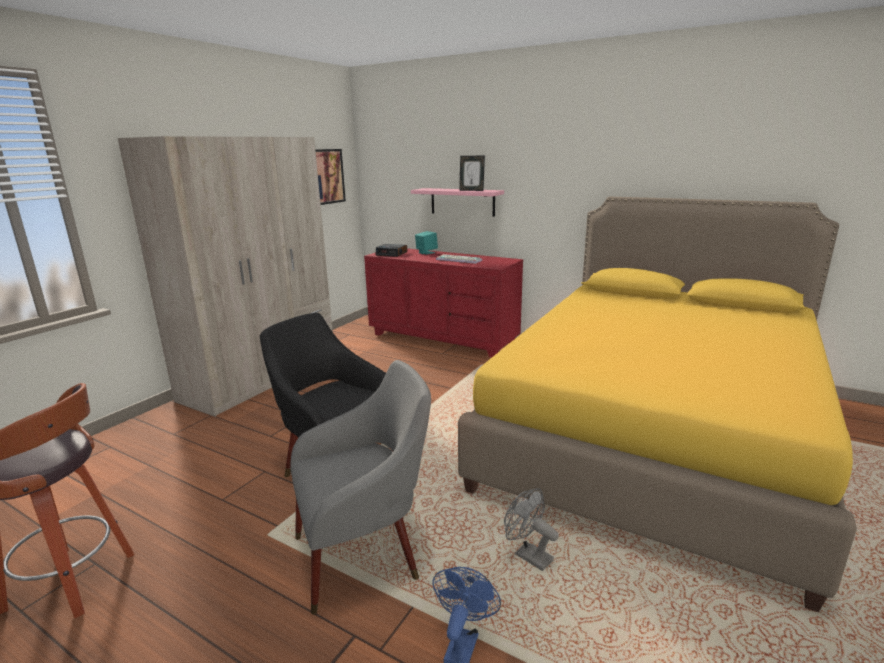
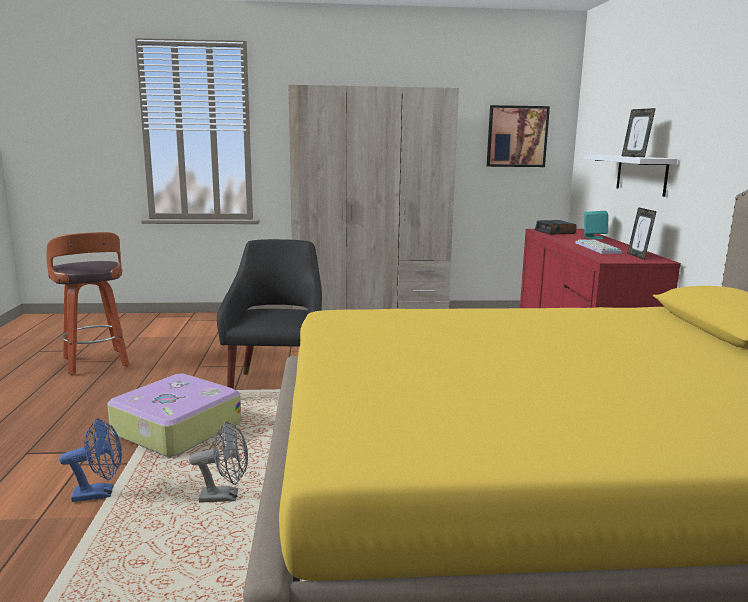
camera: 55 degrees right, 5 degrees down
(364, 554) = (175, 428): grey armchair -> suitcase
(462, 202) = (641, 174): pink shelf -> white shelf
(495, 260) = (638, 256): none -> picture frame
(528, 555) = (225, 496): grey fan -> grey fan turned 75 degrees clockwise

